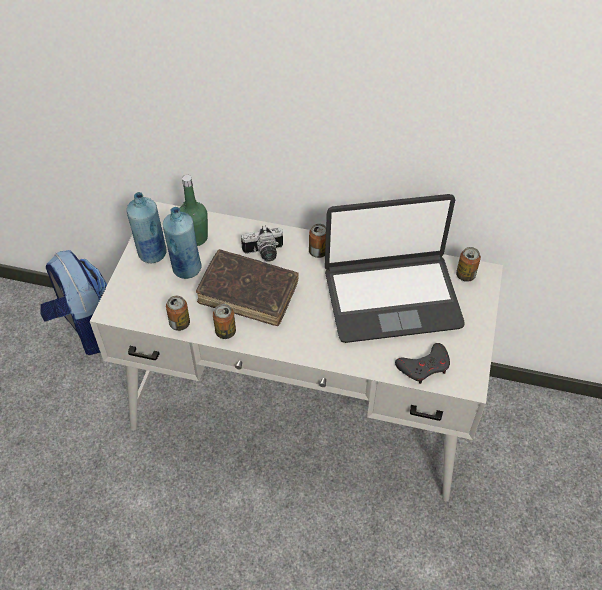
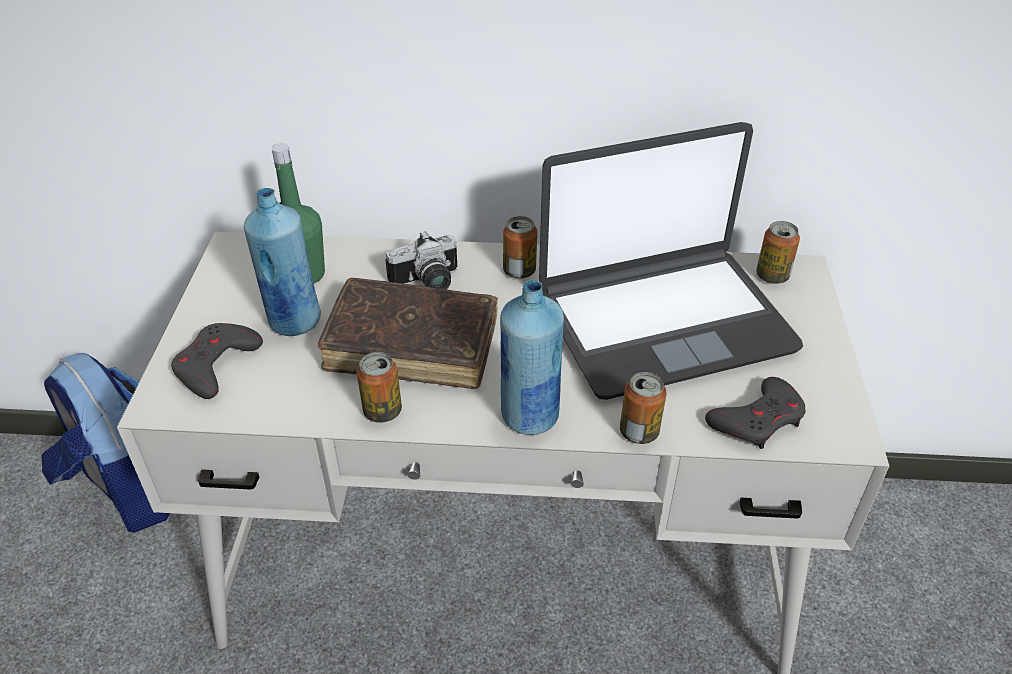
camera: 10 degrees left, 10 degrees down
(142, 291) = (216, 365): none -> grey game controller
(152, 254) = (228, 306): blue bottle -> blue bottle (529, 417)
(180, 323) = (294, 408): can -> can (639, 432)

